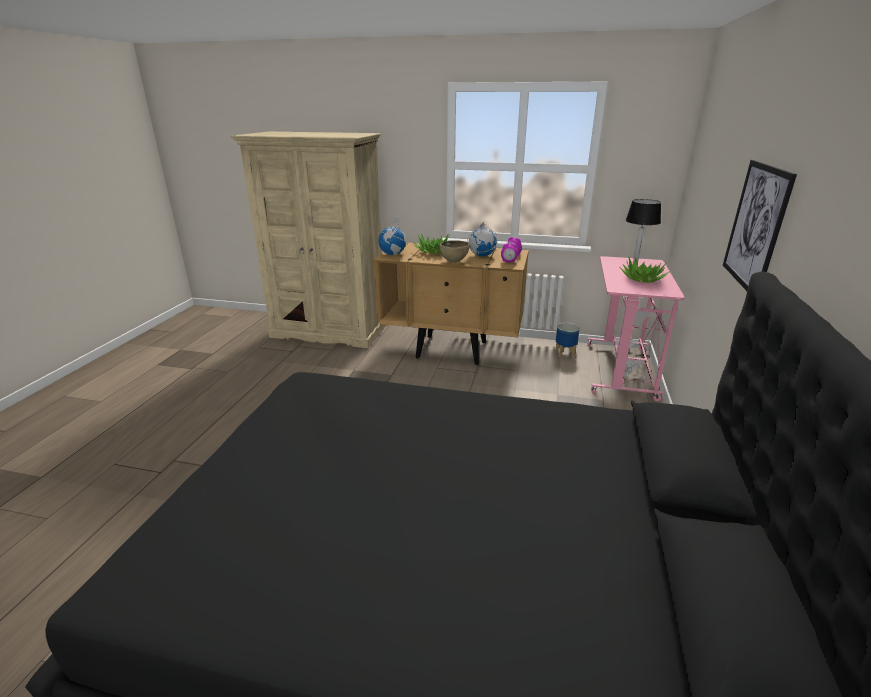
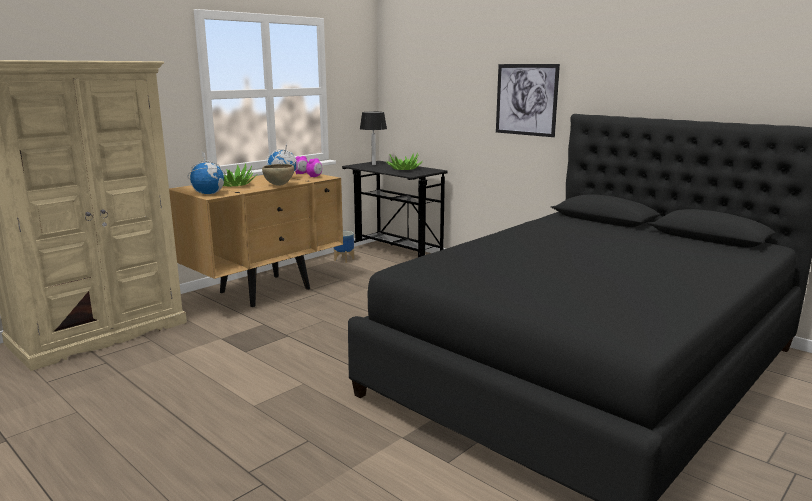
camera: 60 degrees left, 10 degrees down
(620, 371) = (394, 254): pink desk -> black desk

